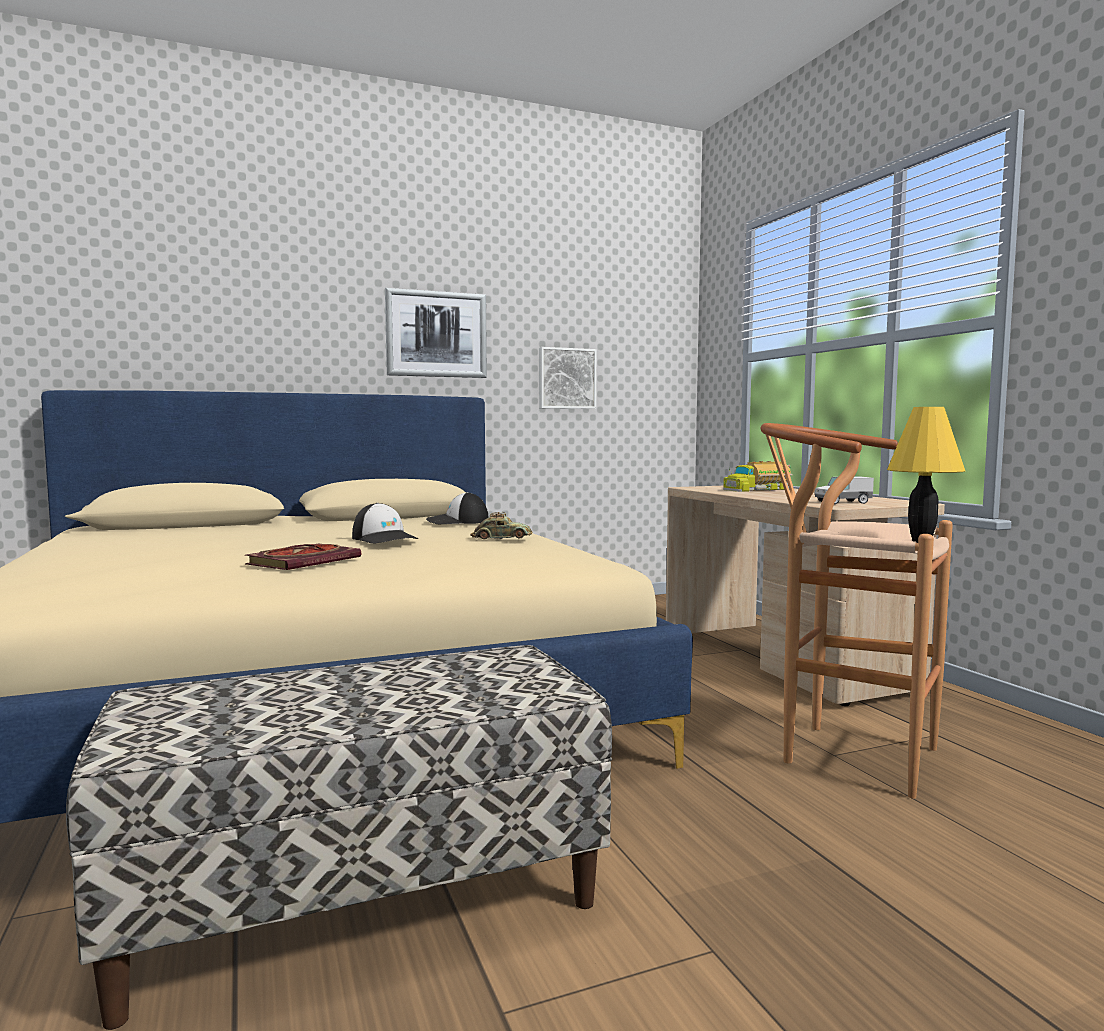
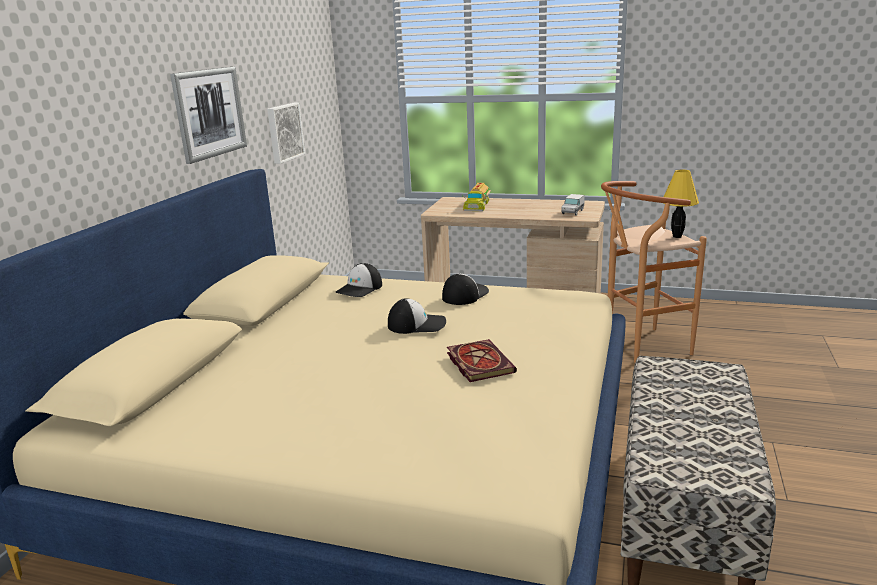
camera: 50 degrees left, 15 degrees up
(501, 538) = (464, 295): toy car -> cap

